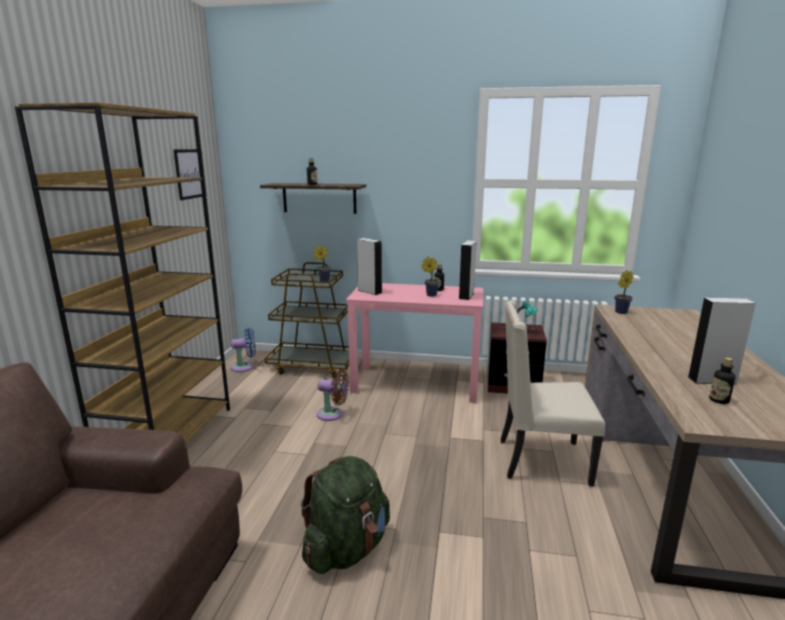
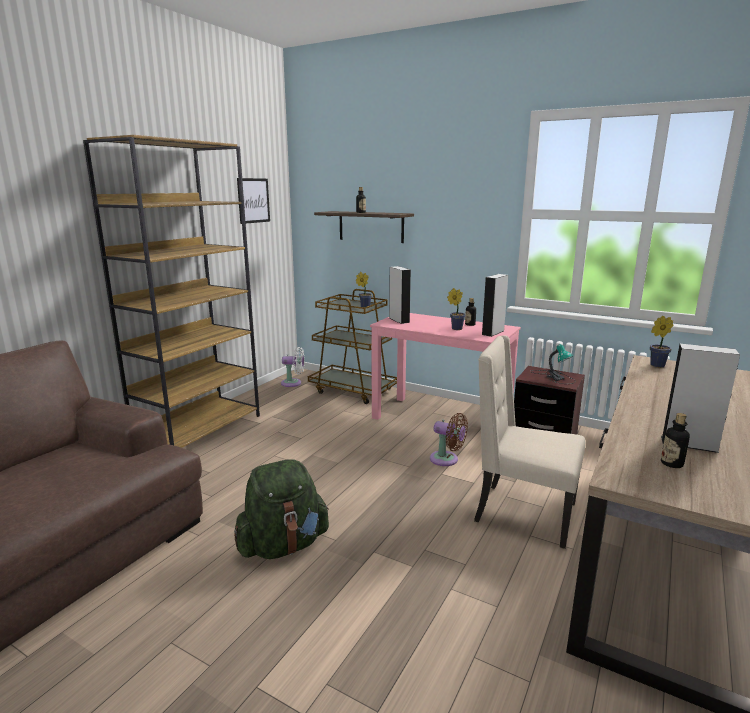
camera: 20 degrees right, 0 degrees up
(245, 367) = (293, 383): blue fan -> white fan
(333, 414) = (343, 434): brown fan -> brown fan (447, 460)

